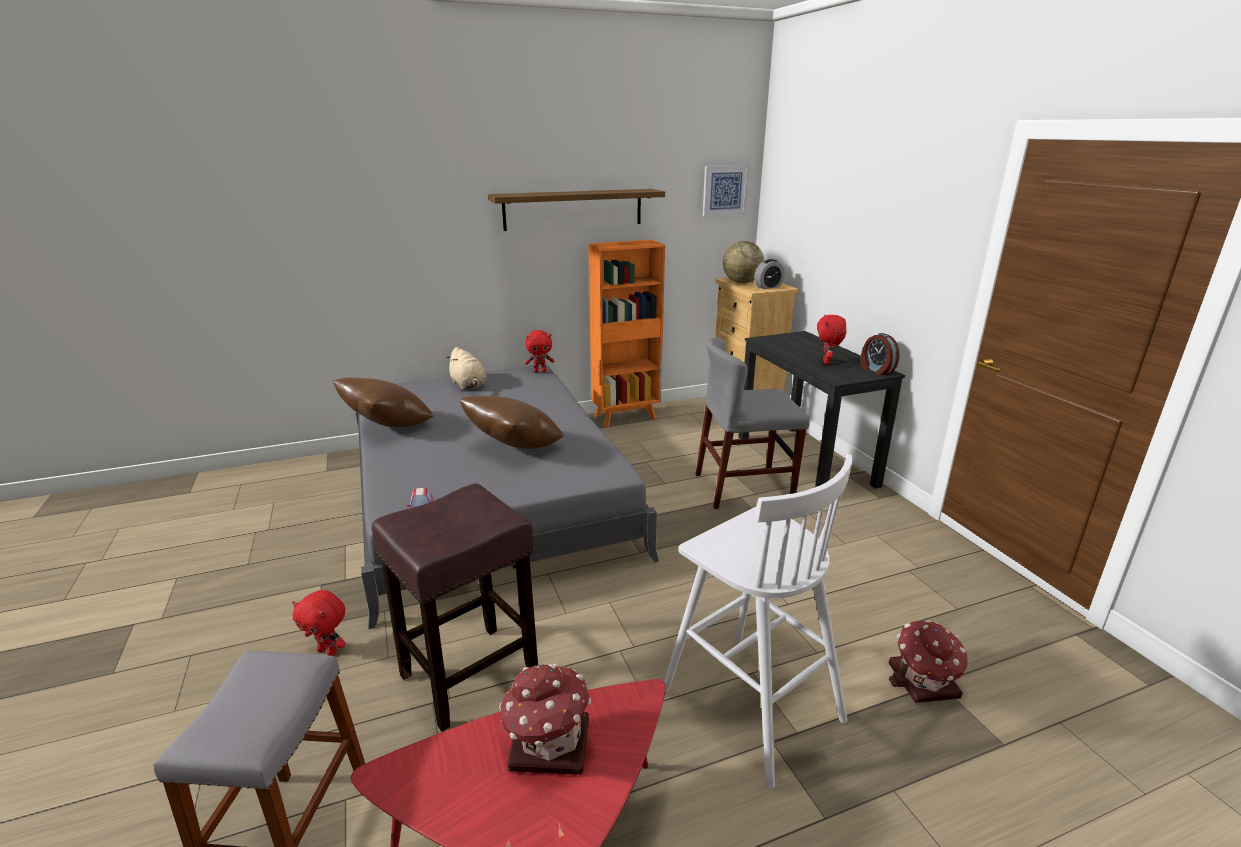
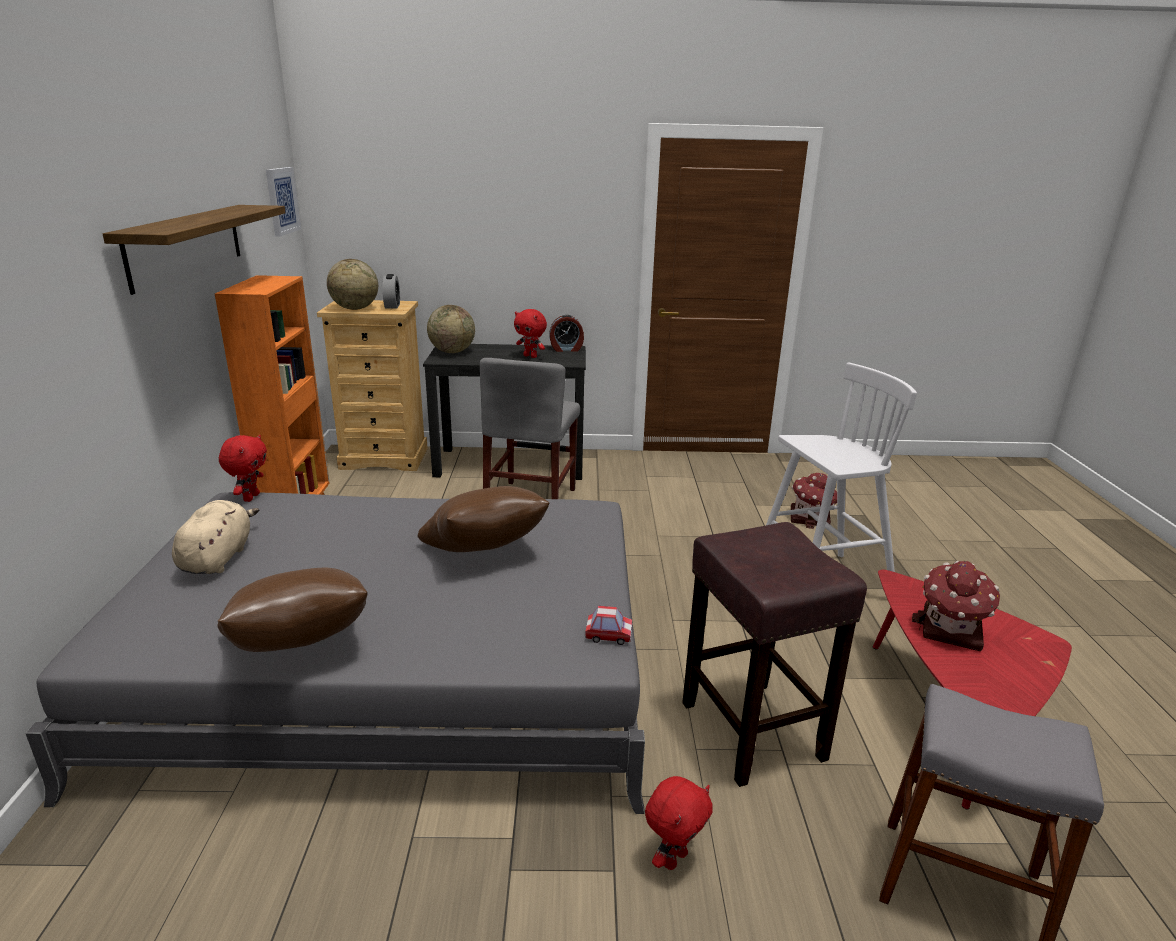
camera: 70 degrees left, 0 degrees up
(468, 385) = (218, 558): beige plush toy -> beige plush toy turned 75 degrees counterclockwise
(789, 339) = (452, 352): none -> globe

